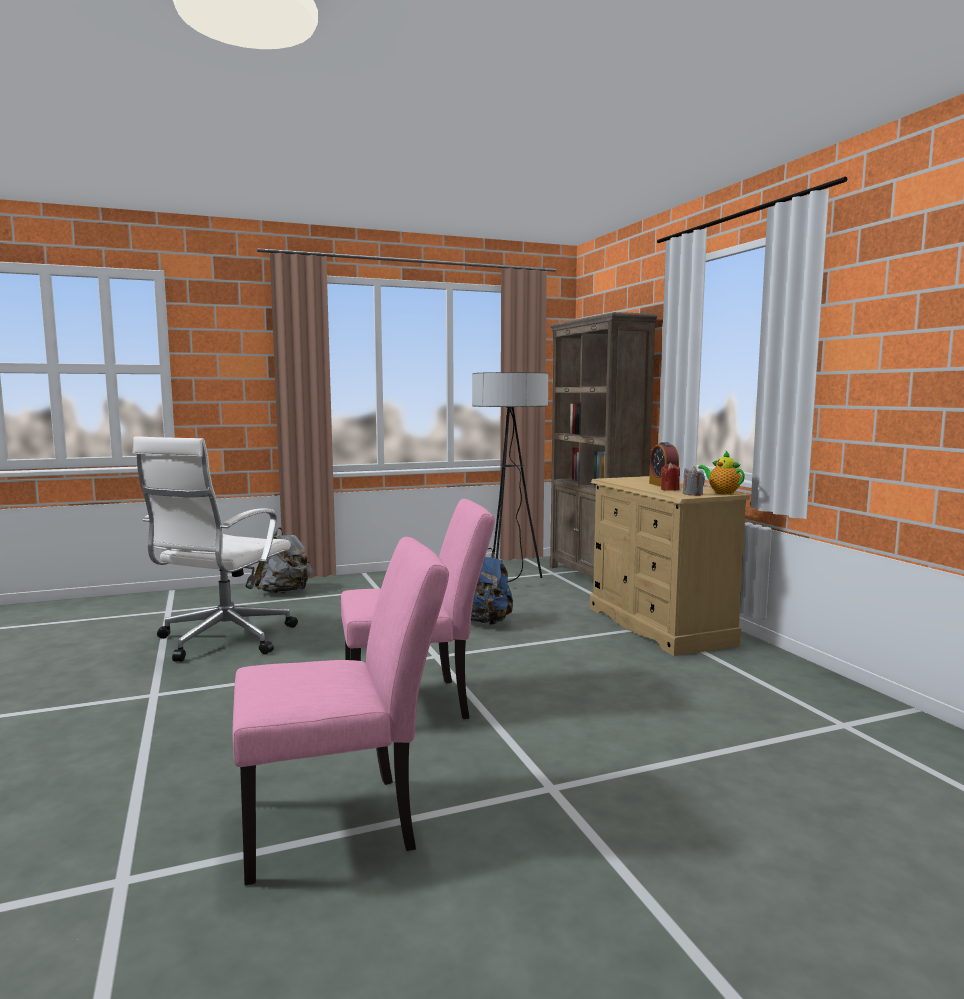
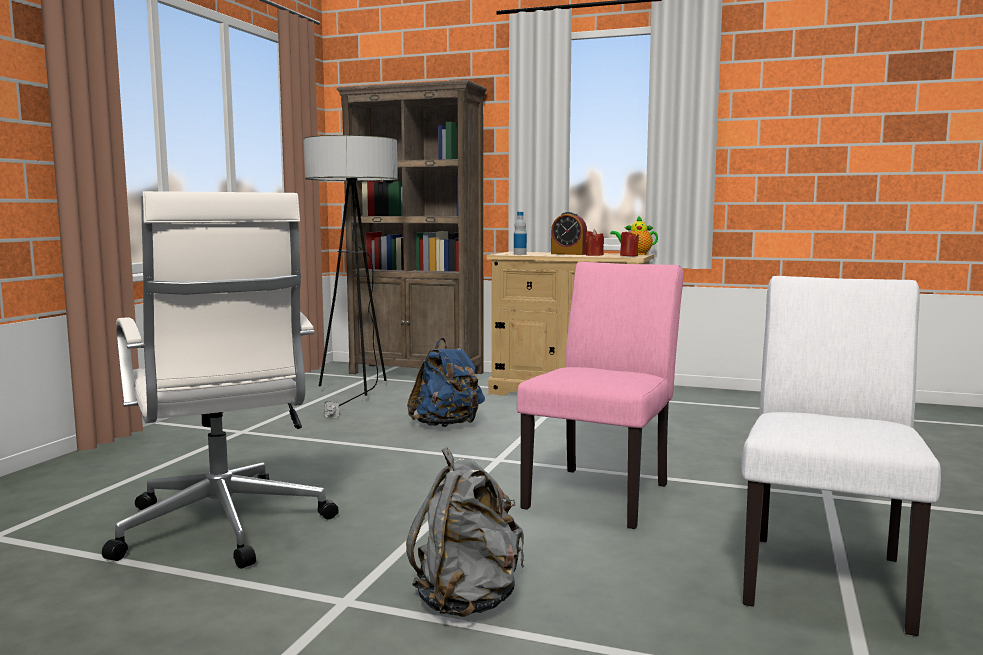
camera: 50 degrees left, 0 degrees up
(285, 592) = (117, 465): grey backpack -> grey backpack (468, 600)
(343, 823) = (826, 573): pink chair -> white chair
(619, 481) = (520, 254): none -> bottle
(692, 494) = (629, 256): grey candle -> red candle

